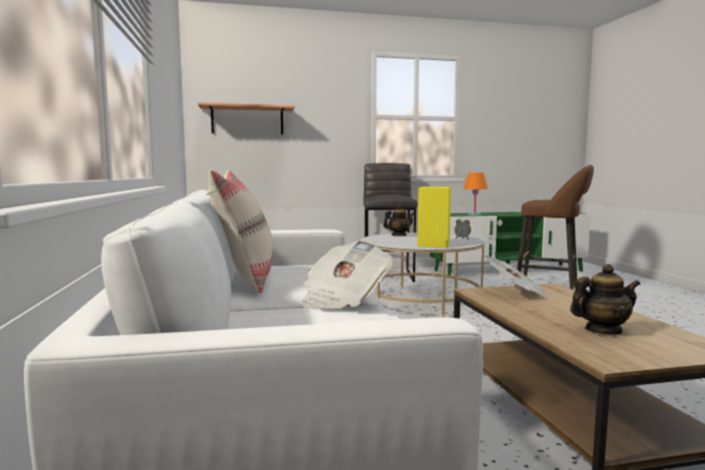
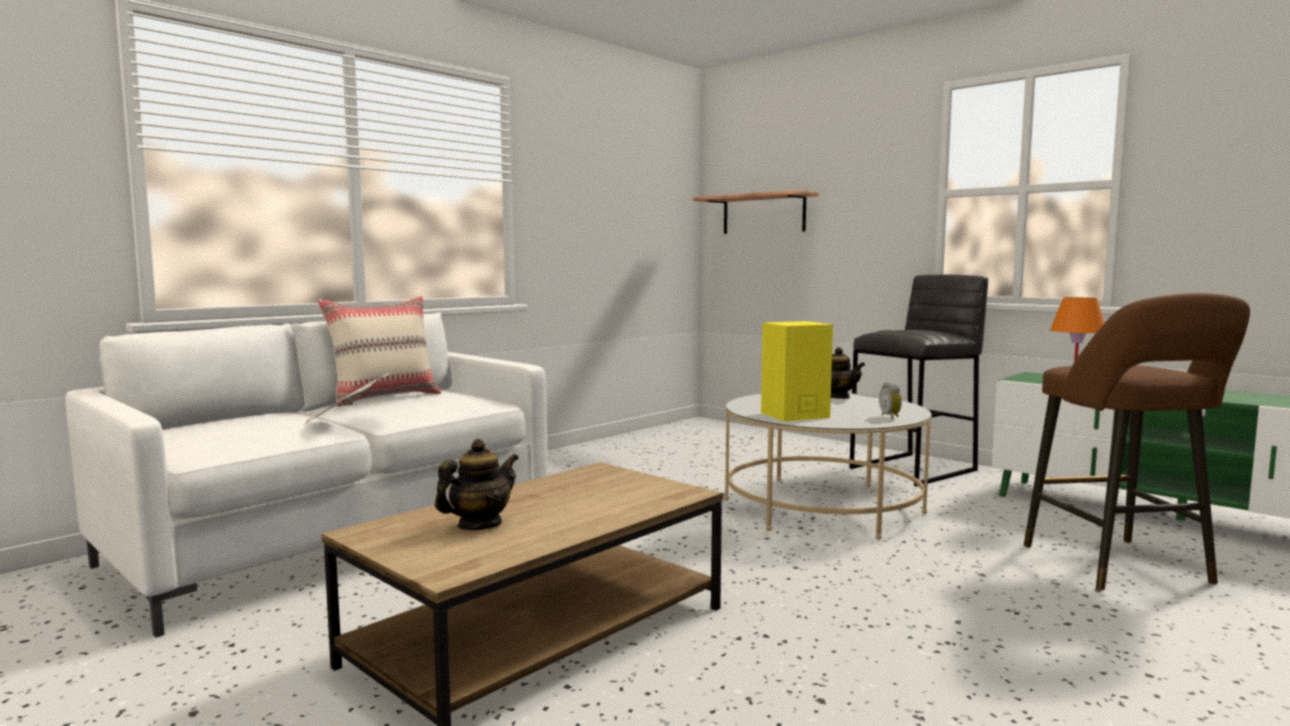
camera: 55 degrees right, 0 degrees up
(516, 294) = (615, 483): newspaper -> none
(602, 330) = (479, 525): teapot -> teapot turned 90 degrees counterclockwise

